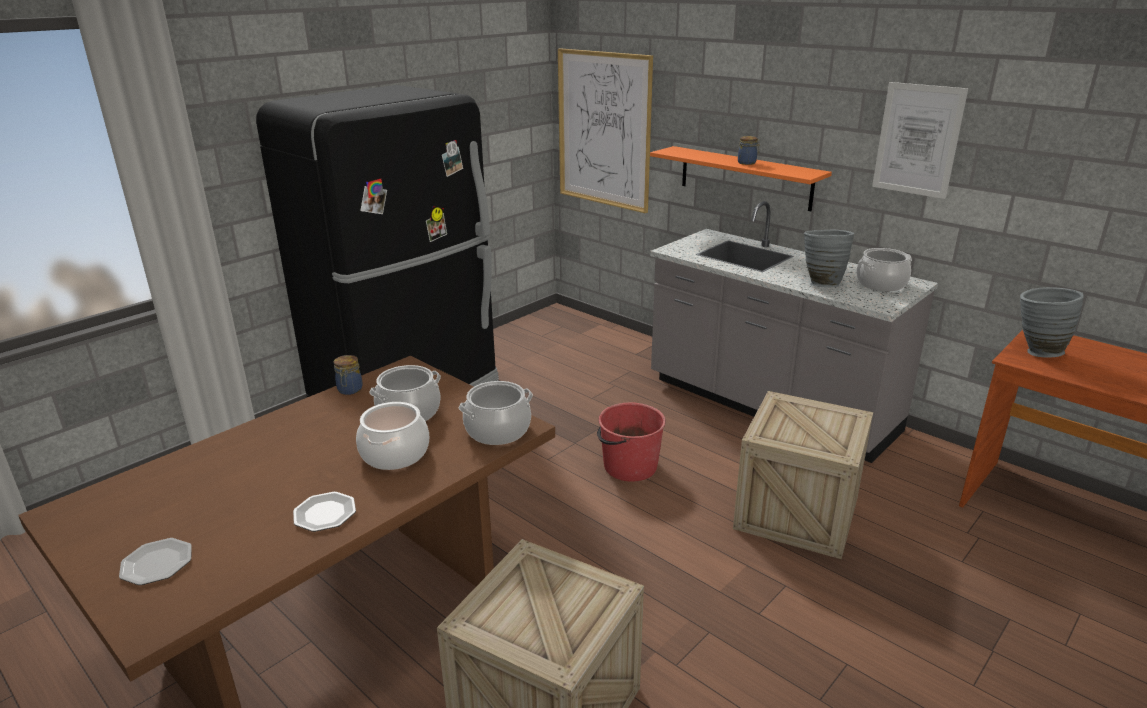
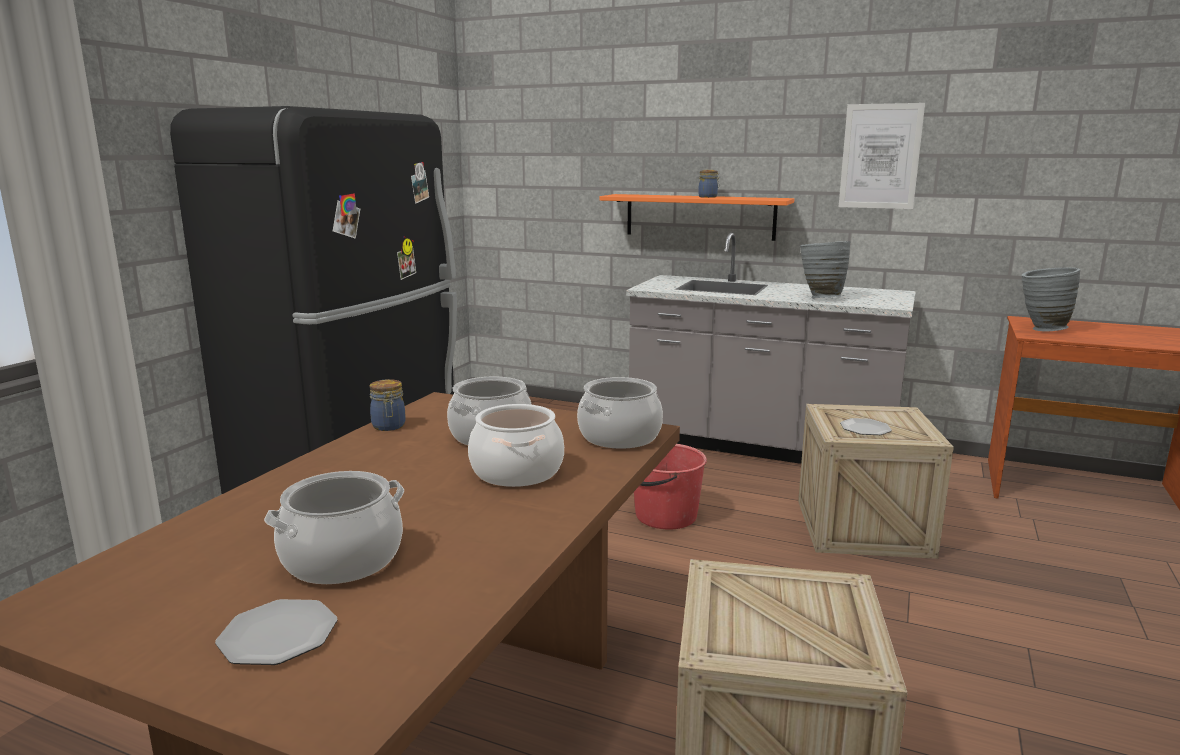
camera: 20 degrees left, 10 degrees down
(325, 514) = (489, 538): plate -> plate (865, 429)
(604, 130) = (529, 187): picture -> none
(881, 284) = (871, 294): cooking pot -> cooking pot (342, 559)

